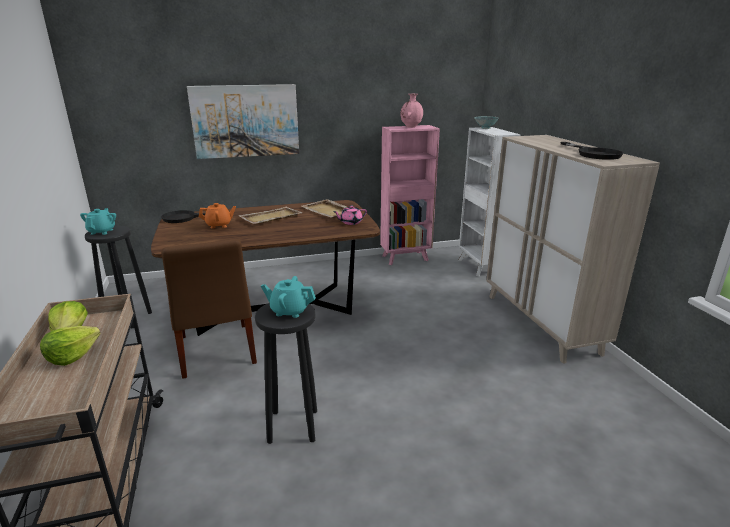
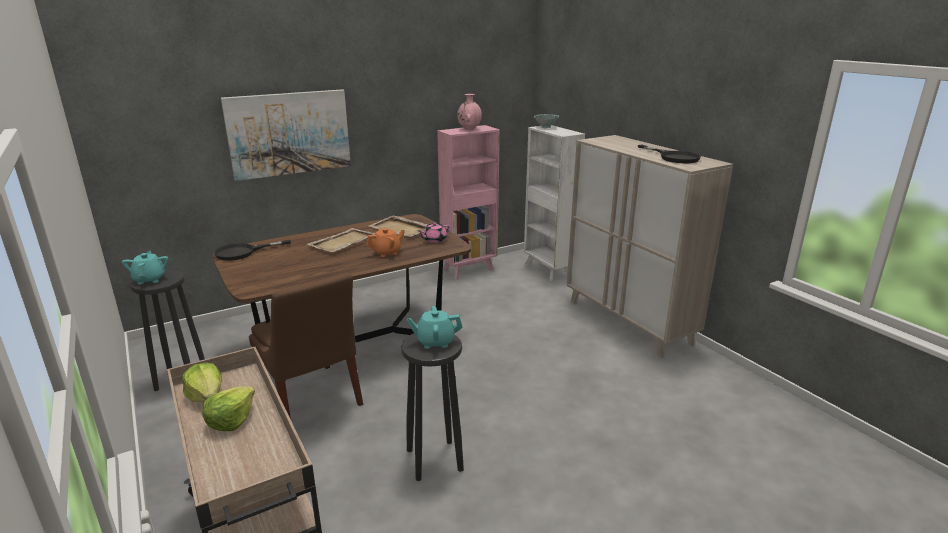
camera: 15 degrees left, 0 degrees up
(219, 225) = (290, 257): orange teapot -> orange teapot (387, 252)

